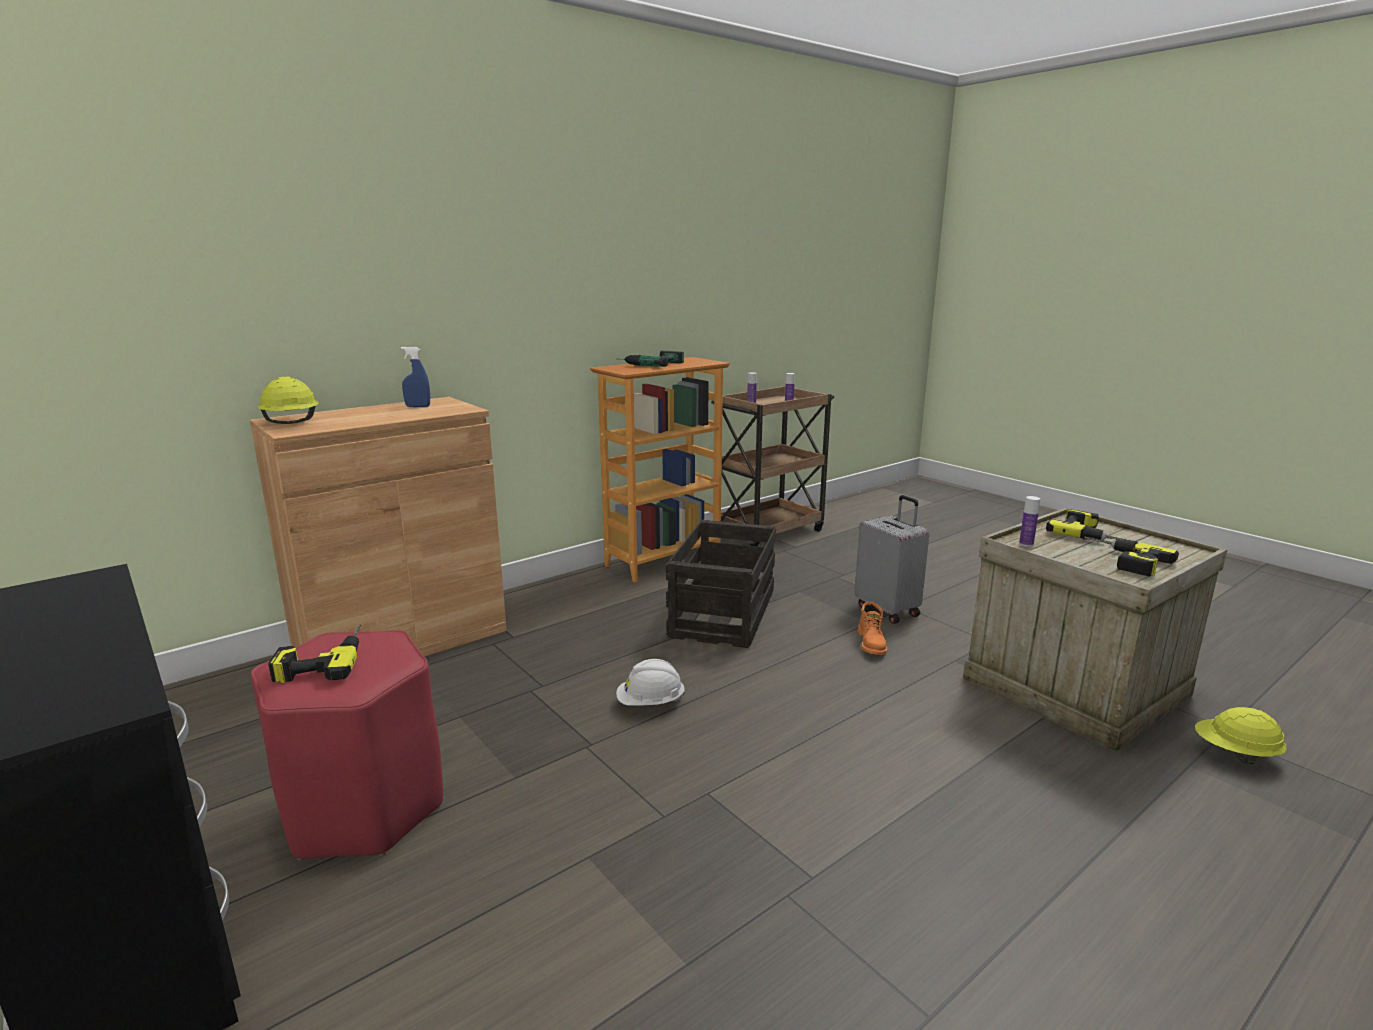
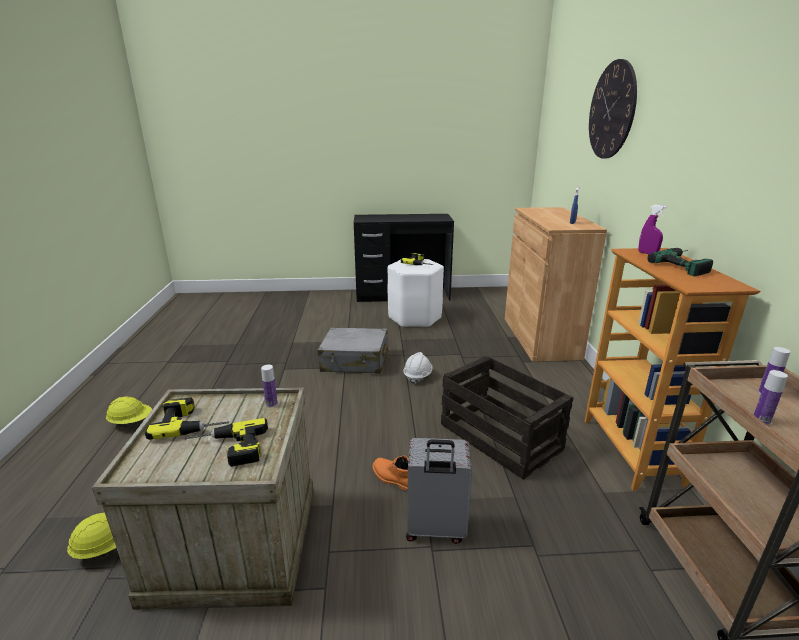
camera: 125 degrees right, 5 degrees up
(290, 422) = (547, 209): yellow hard hat -> yellow hard hat (132, 422)
(364, 809) = (414, 318): red stool -> white stool
(372, 219) = (612, 110): none -> wall clock
(626, 369) = (647, 253): none -> purple spray bottle
(670, 792) = (355, 361): none -> grey suitcase

